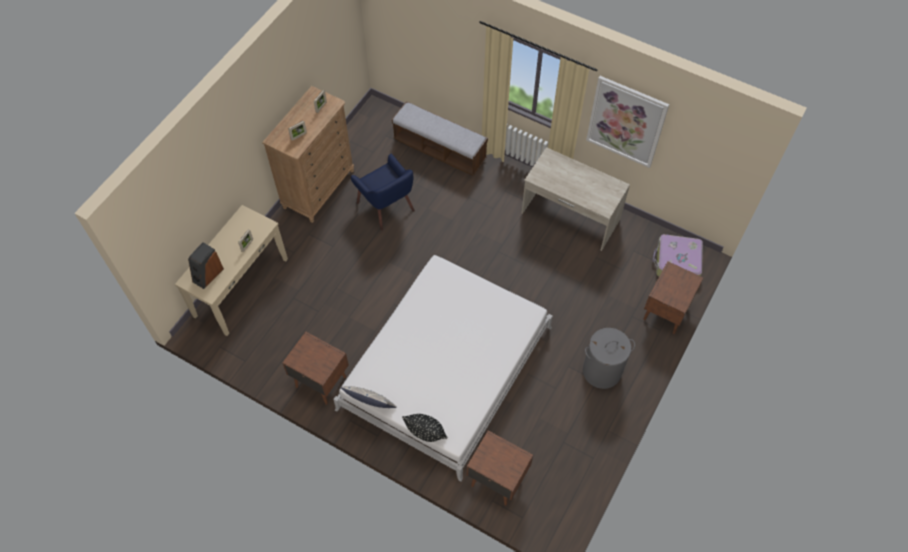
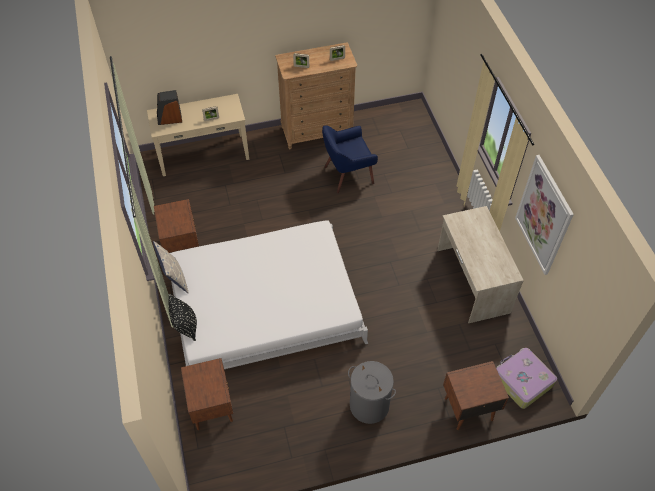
camera: 45 degrees right, 5 degrees down
(386, 206) = (348, 174): blue armchair -> blue armchair turned 60 degrees clockwise
(440, 150) = (427, 165): bench -> none

